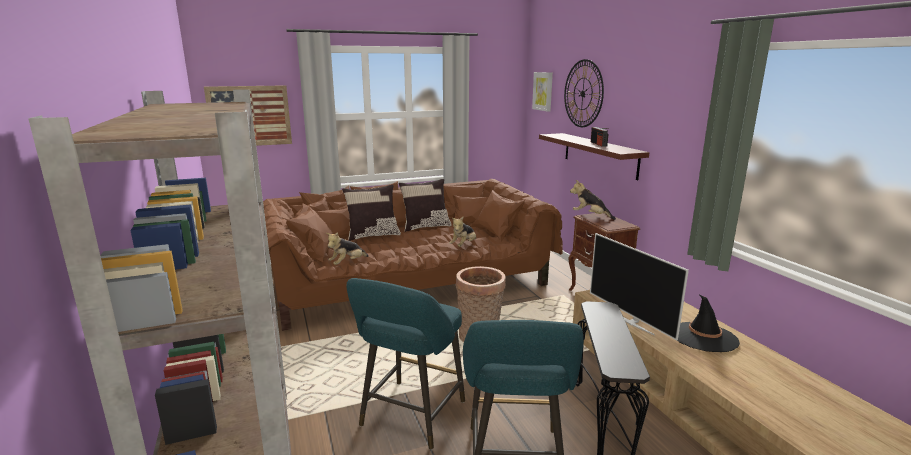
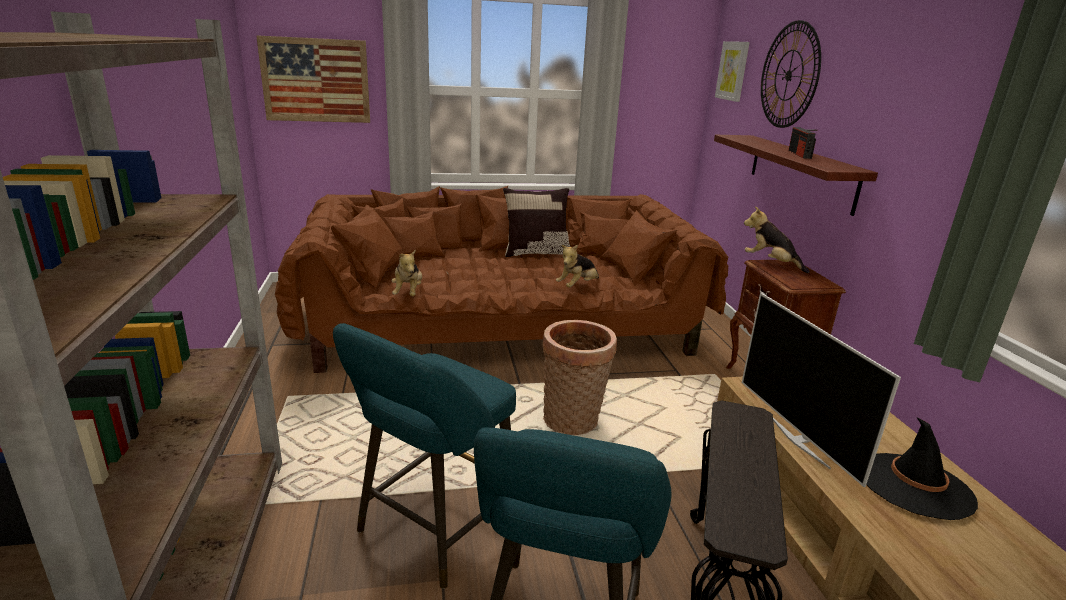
camera: 10 degrees right, 5 degrees up
(347, 263) = (408, 293): plush toy -> plush toy turned 60 degrees counterclockwise
(373, 235) = (459, 258): pillow -> none

